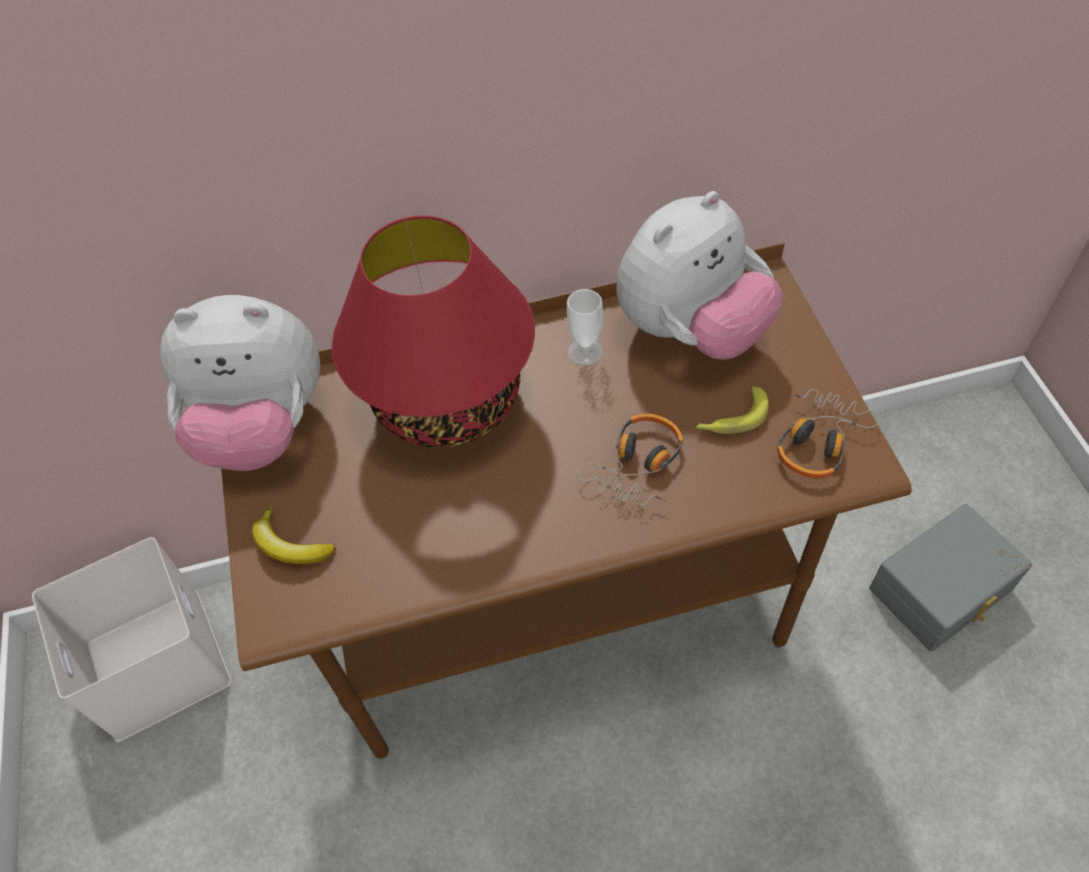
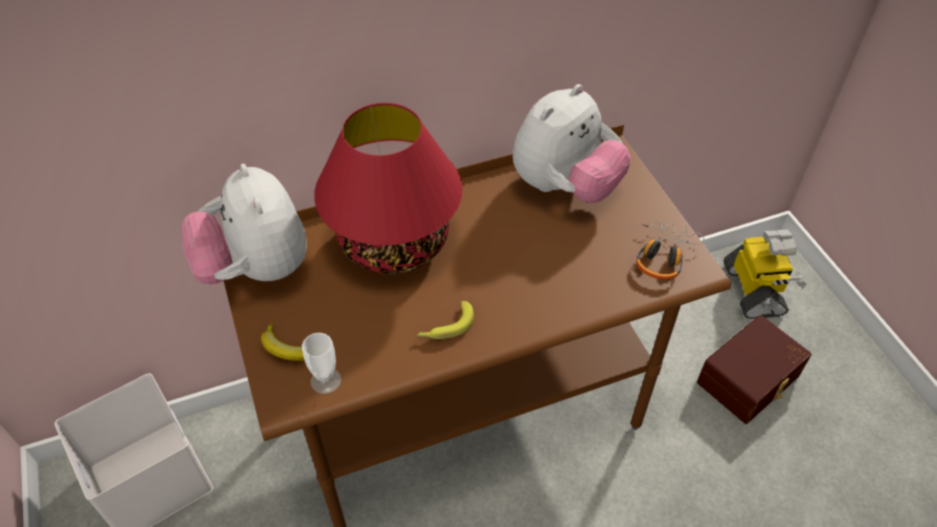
camera: 10 degrees left, 5 degrees down
(263, 427) = (256, 269): plush toy -> plush toy turned 75 degrees clockwise
(585, 351) = (490, 204): cup -> cup (325, 380)
(638, 465) = (539, 279): headphones -> none
(731, 419) = (601, 244): banana -> banana (446, 327)
(943, 590) = (750, 380): grey storage box -> brown storage box
(963, 464) = (754, 290): none -> toy robot

